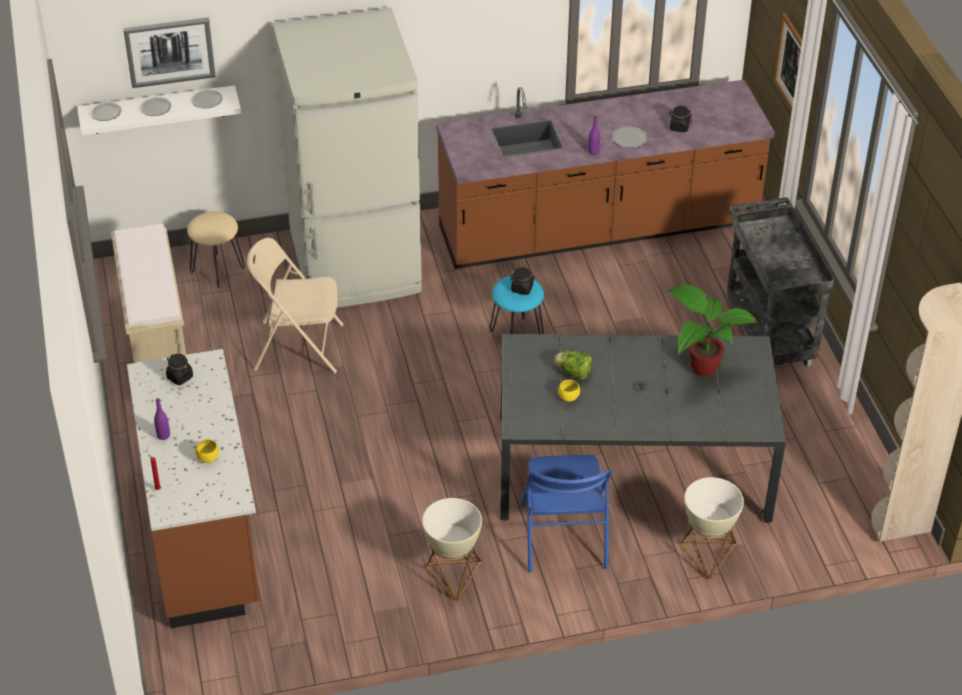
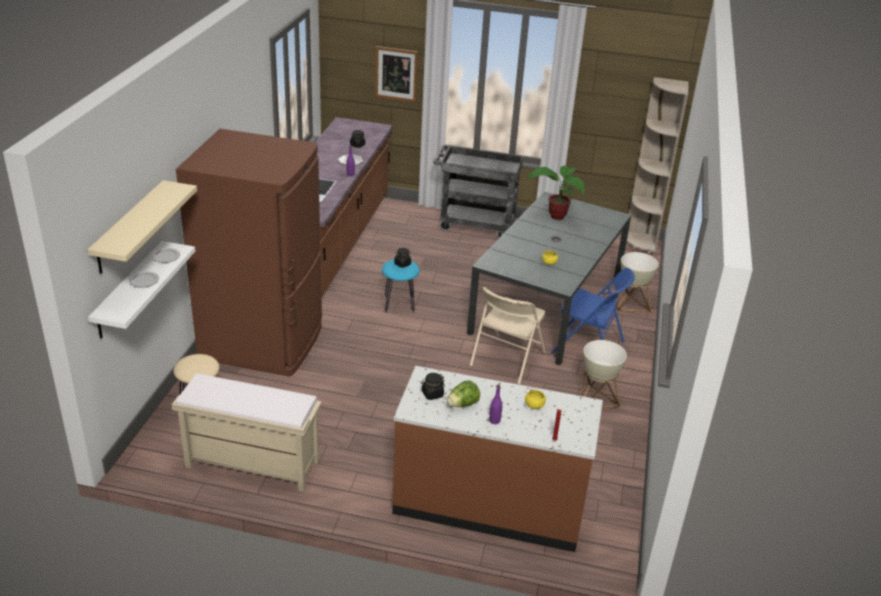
camera: 65 degrees left, 10 degrees down
(106, 112) = (118, 304): plate -> none
(169, 52) = (129, 227): picture -> beige shelf
(299, 346) = (326, 394): beige chair -> beige chair (507, 359)
(355, 263) = (263, 341): white fridge -> brown fridge
(573, 373) = (528, 254): lettuce -> lettuce (462, 404)

